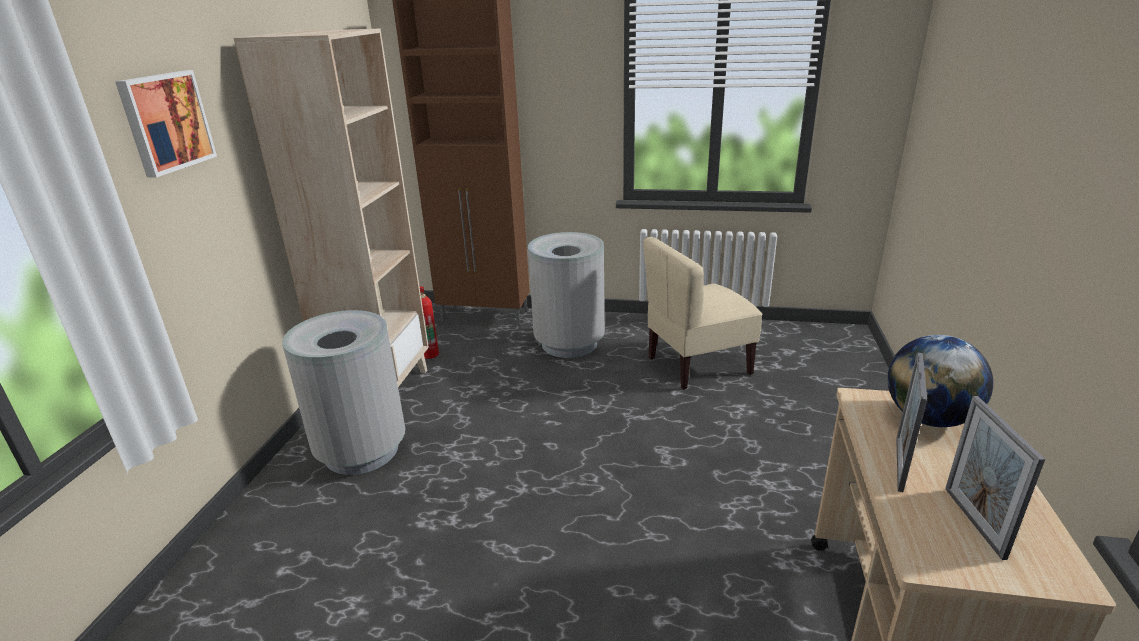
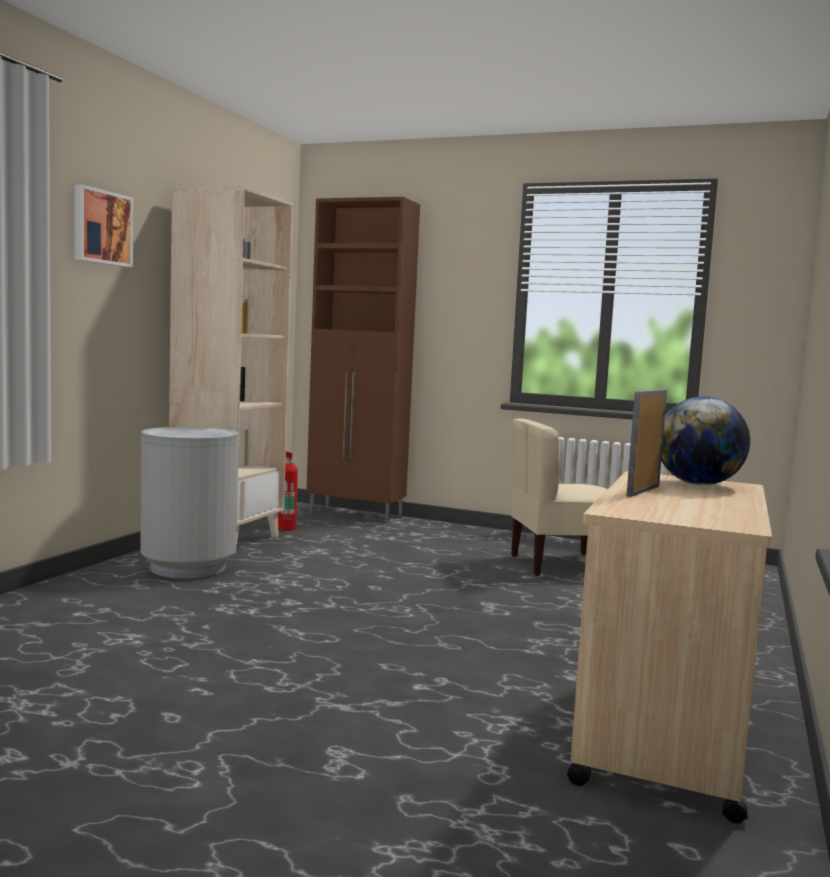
camera: 10 degrees right, 20 degrees down
(569, 343) = (432, 539): grey trash can -> none
(974, 522) = (682, 508): picture frame -> none

